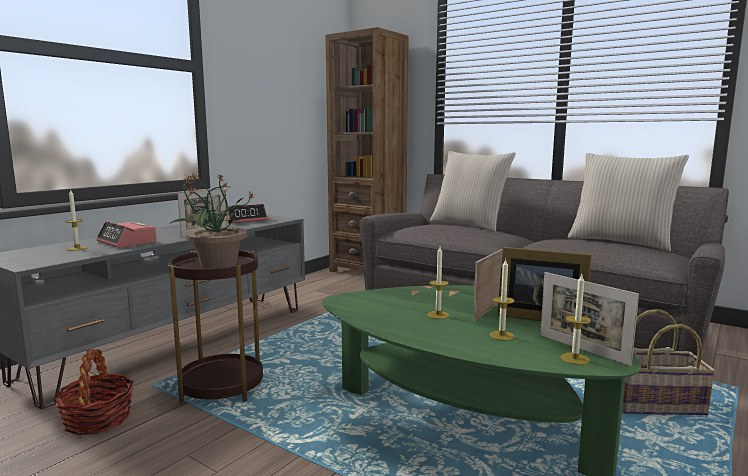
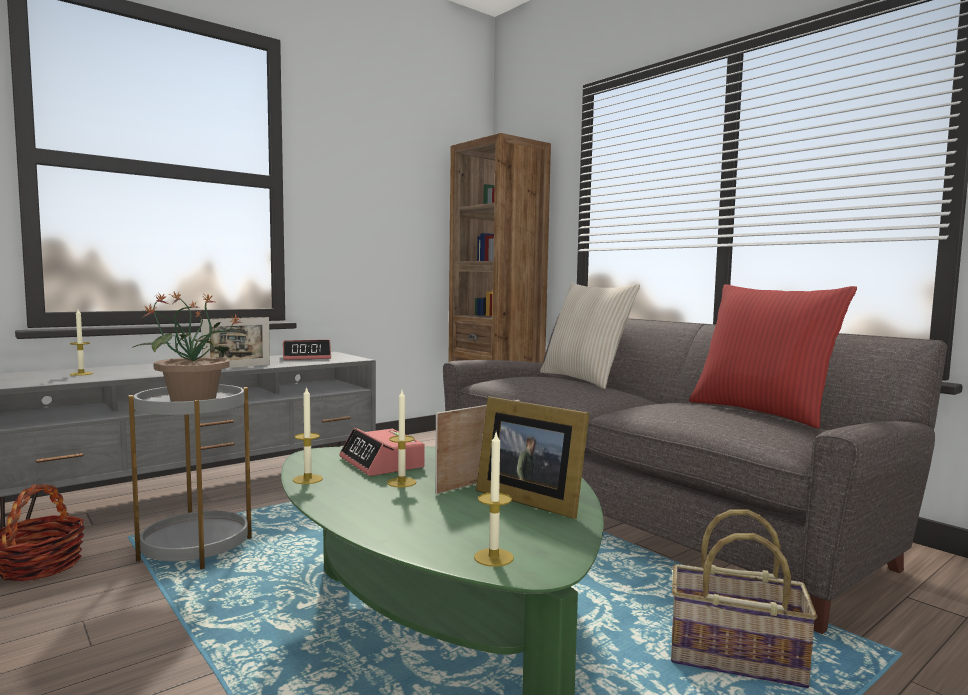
camera: 15 degrees right, 5 degrees down
(127, 242) = (141, 371): alarm clock -> alarm clock (382, 463)
(222, 387) = (196, 549): brown side table -> grey side table
(501, 335) = (442, 516): candle -> candle (307, 479)
(582, 349) = (524, 547): picture frame -> none
(621, 242) = (762, 412): beige pillow -> red pillow

